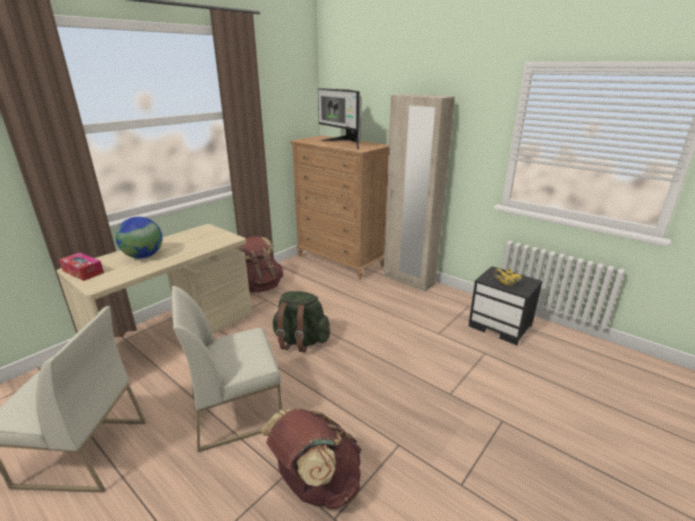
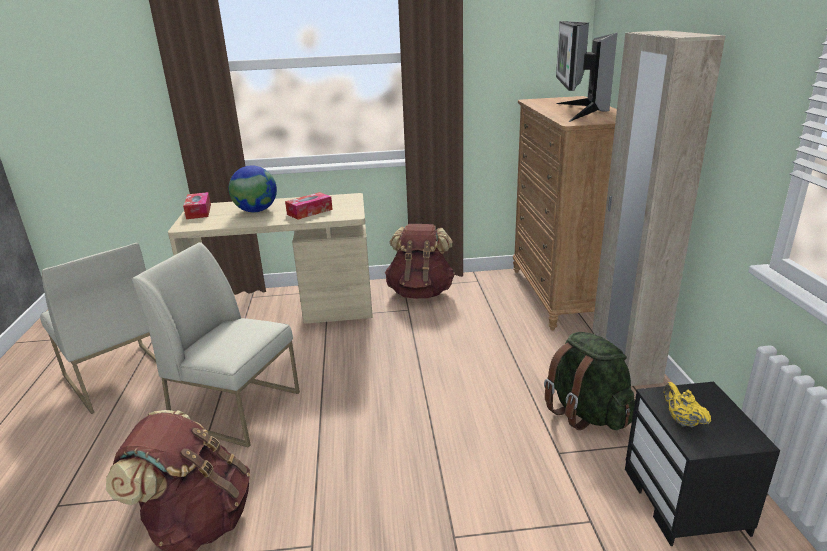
camera: 45 degrees right, 0 degrees up
(194, 245) = (309, 212): none -> tissue box
(301, 341) = (379, 371): green backpack -> green backpack (586, 413)

